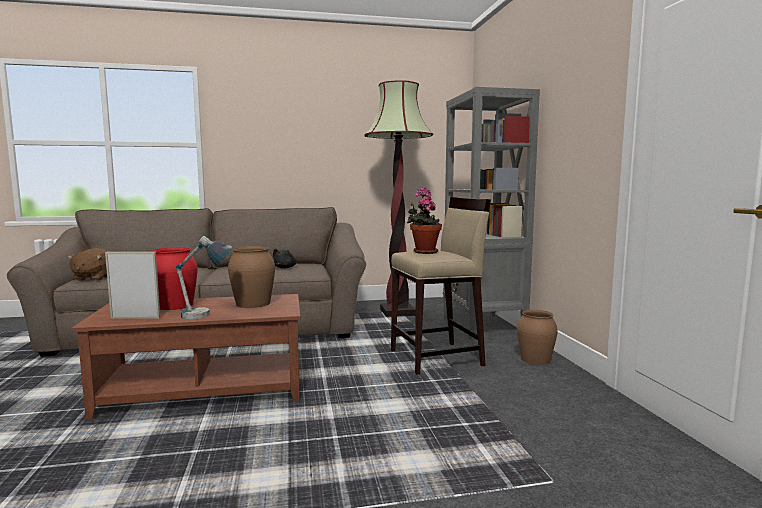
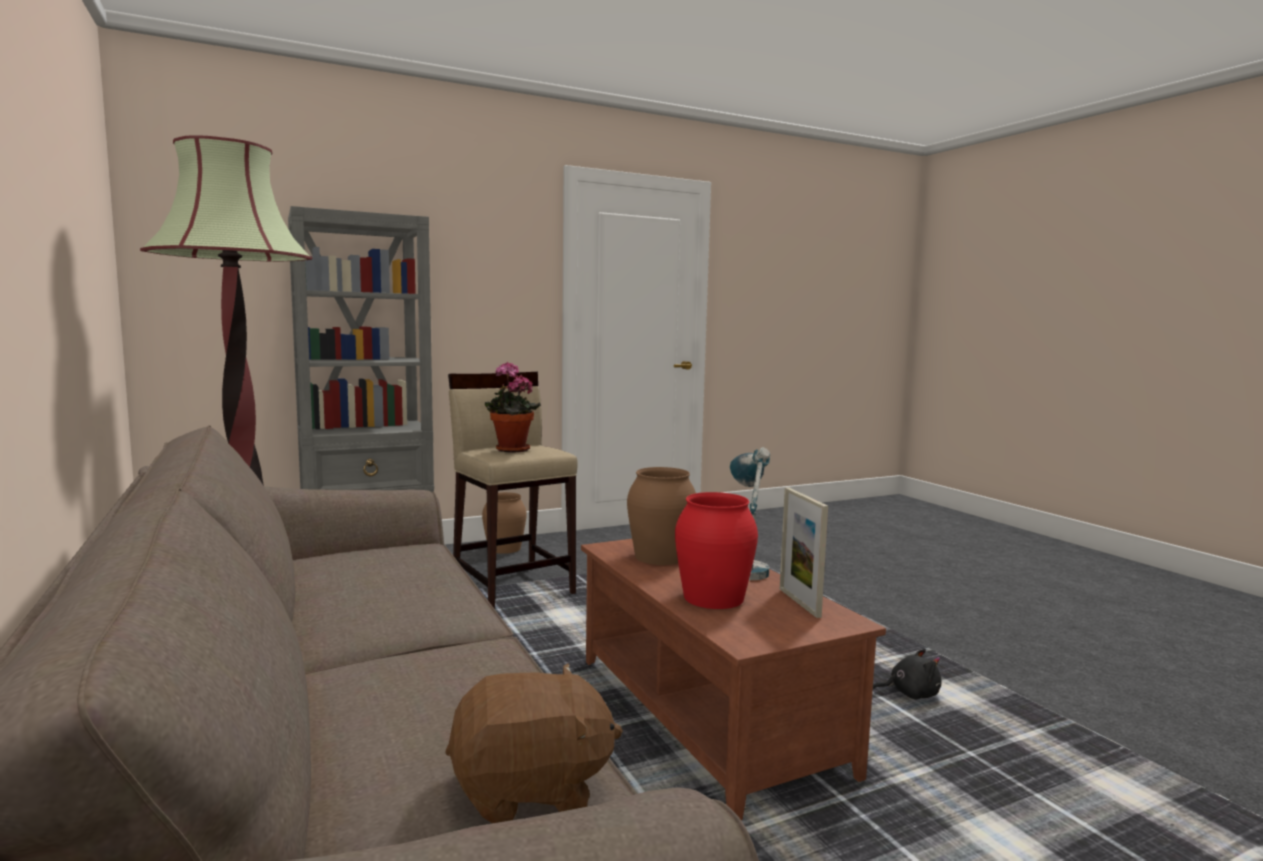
camera: 105 degrees left, 0 degrees up
(285, 268) = (368, 570): black plush toy -> black plush toy (910, 694)

